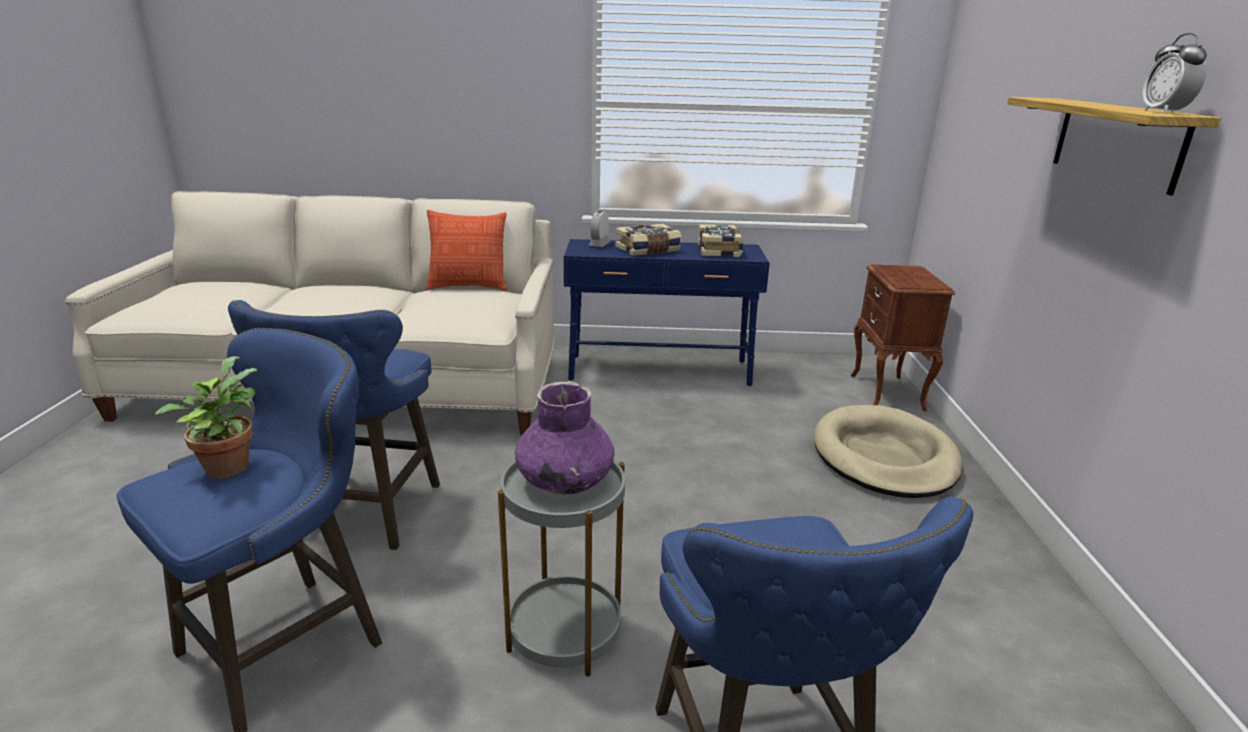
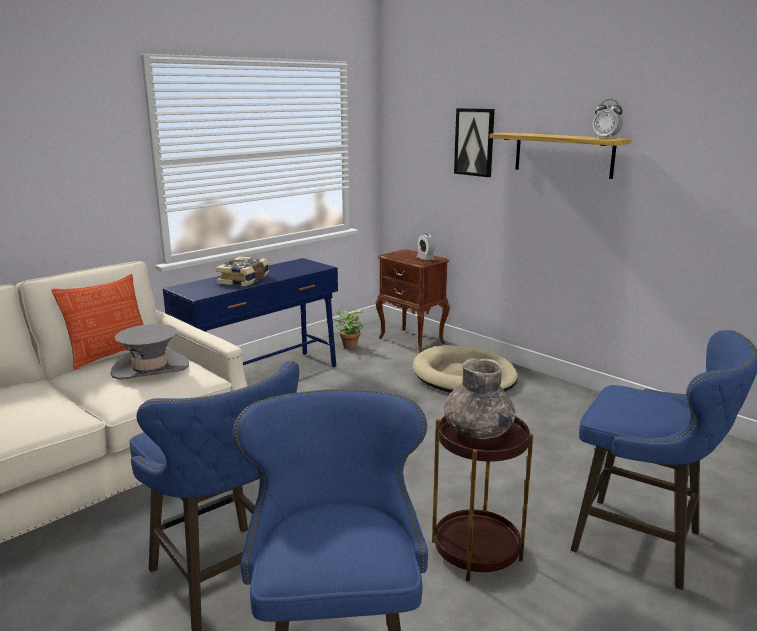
camera: 45 degrees left, 5 degrees down
(227, 465) = (321, 525): potted plant -> potted plant (348, 346)
(462, 305) = (150, 368): none -> grey hat
(564, 480) = (478, 431): purple vase -> grey vase
(565, 632) = (476, 550): grey side table -> brown side table
(599, 244) = (198, 285): alarm clock -> alarm clock (425, 258)
(720, 250) = (291, 268): book -> none
(1021, 113) = (474, 142): none -> picture

